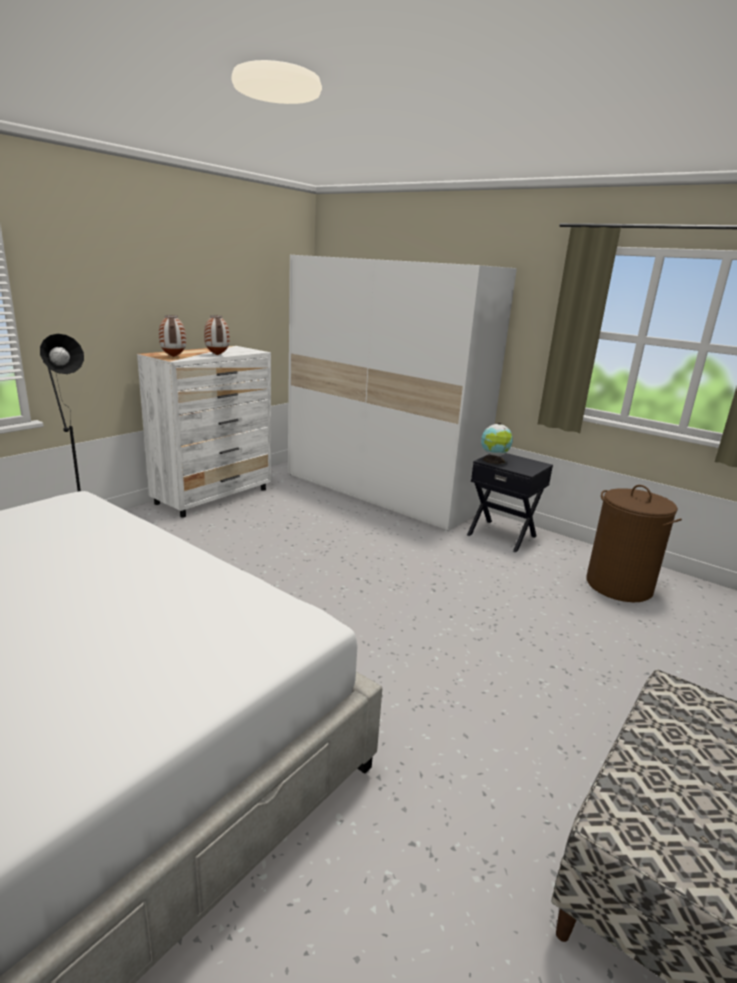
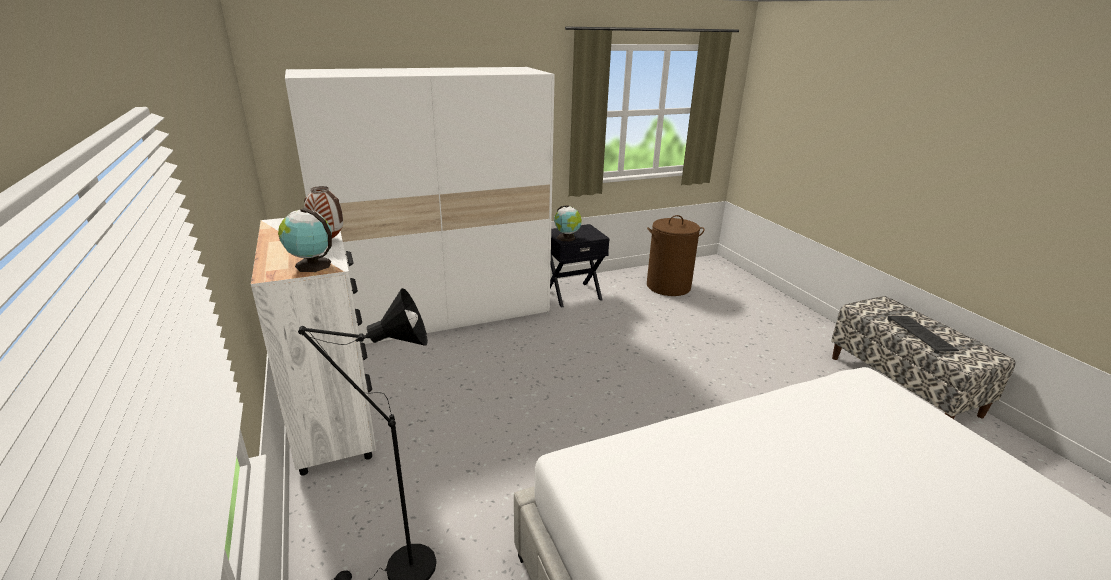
camera: 60 degrees left, 5 degrees up
(173, 357) = (311, 265): vase -> globe
(666, 765) = (921, 335): none -> keyboard

